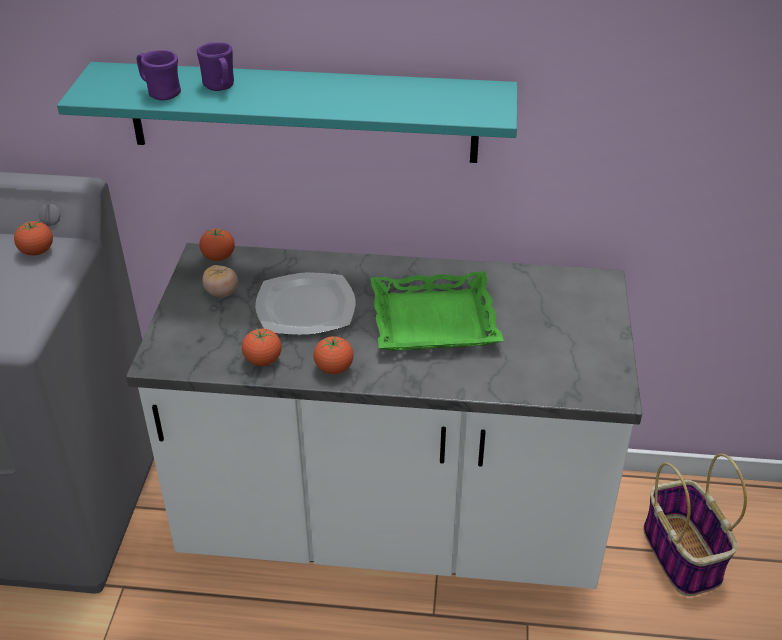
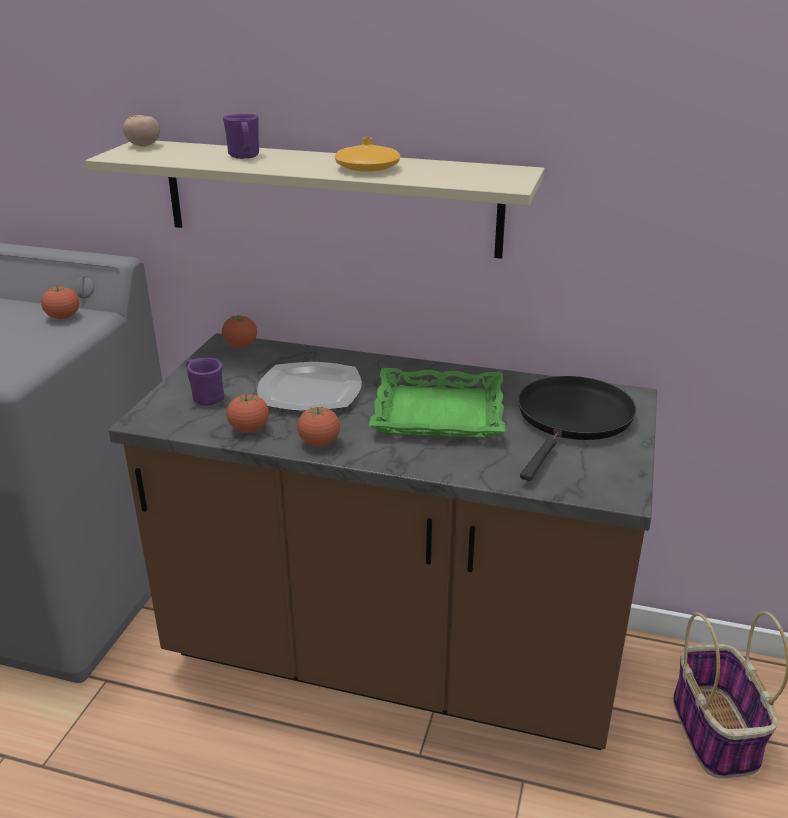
camera: 10 degrees right, 10 degrees down
(160, 93) = (185, 157): purple mug -> purple mug (205, 397)
(221, 293) = (231, 373): tomato -> tomato (143, 145)
(302, 112) = (329, 197): turquoise shelf -> beige shelf
(350, 98) = (367, 168): none -> orange vase
(391, 527) = (394, 659): white counter -> brown counter
(556, 315) = (572, 419): none -> black frying pan

